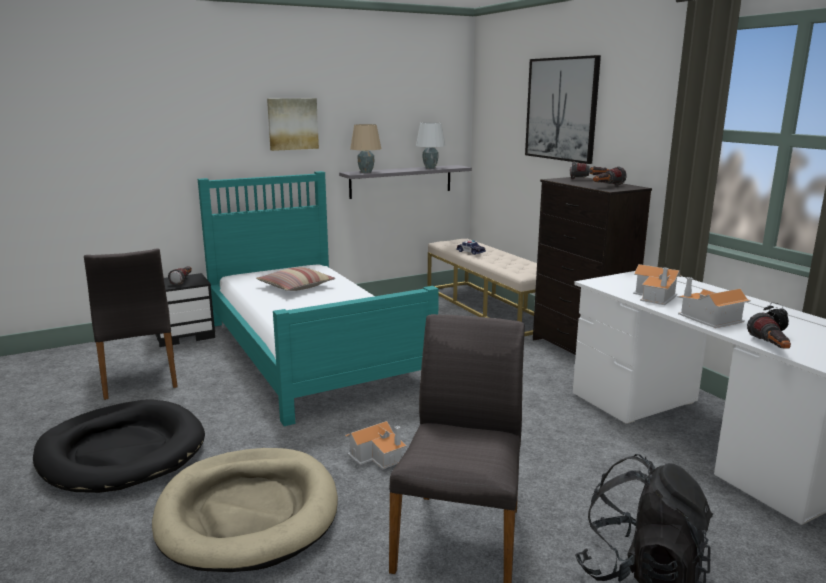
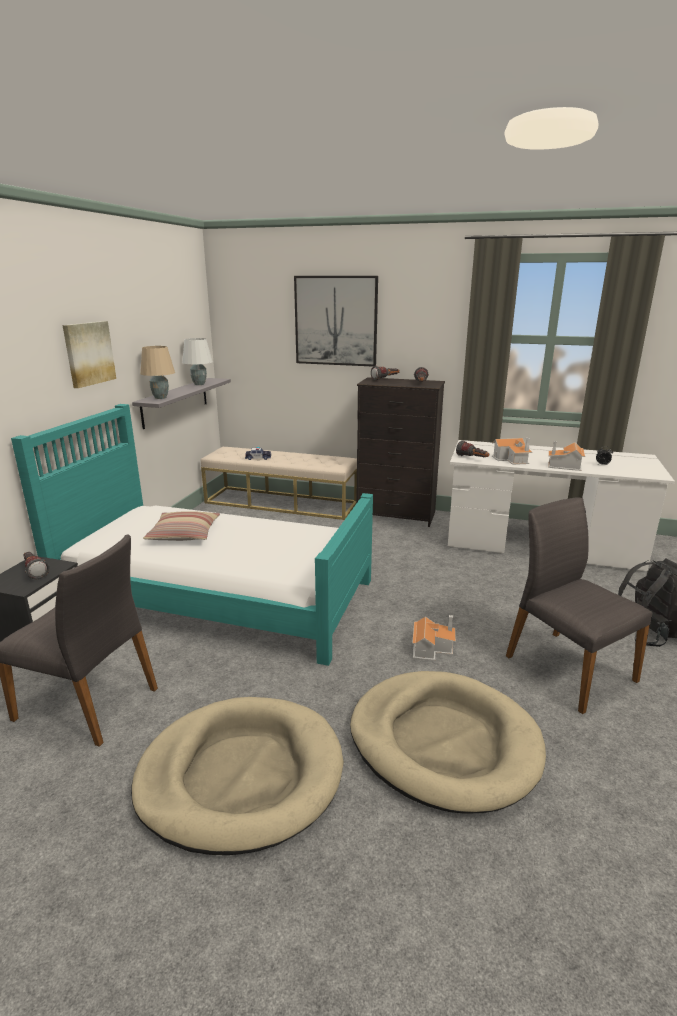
camera: 45 degrees left, 5 degrees up
(122, 452) = (241, 775): black dog bed -> beige dog bed
(770, 347) = (623, 474): flashlight -> flashlight (472, 459)

